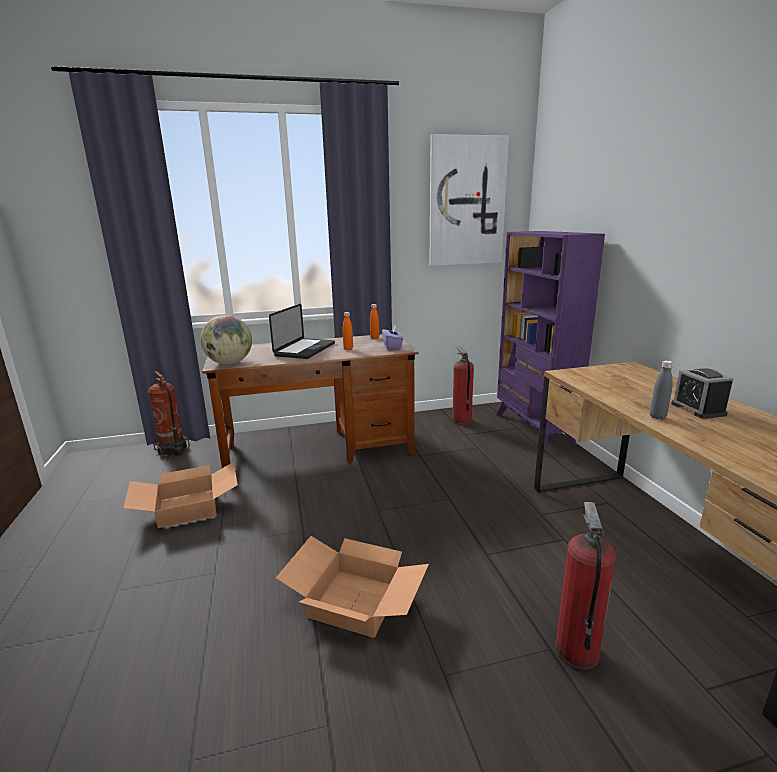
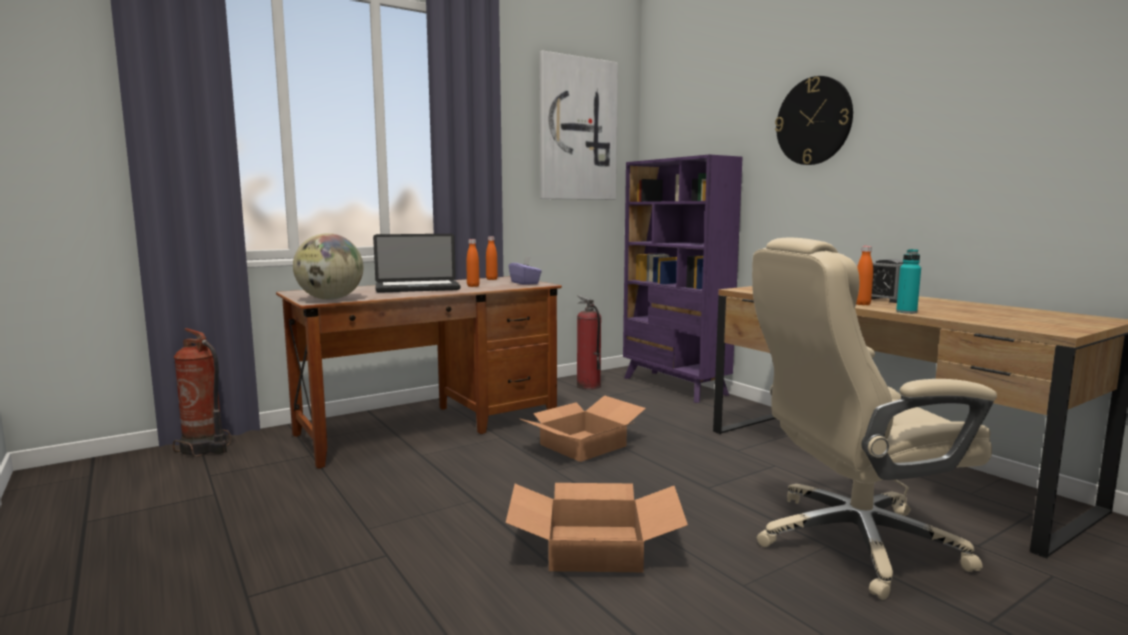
camera: 20 degrees left, 10 degrees down
(188, 507) = (286, 501): cardboard box -> cardboard box (583, 445)
(305, 349) = (417, 288): laptop -> laptop turned 75 degrees clockwise
(576, 650) = (851, 542): fire extinguisher -> beige office chair
(657, 417) = (862, 304): grey bottle -> orange bottle
(671, 204) = (813, 121): none -> wall clock
(690, 440) = (906, 312): none -> turquoise bottle

